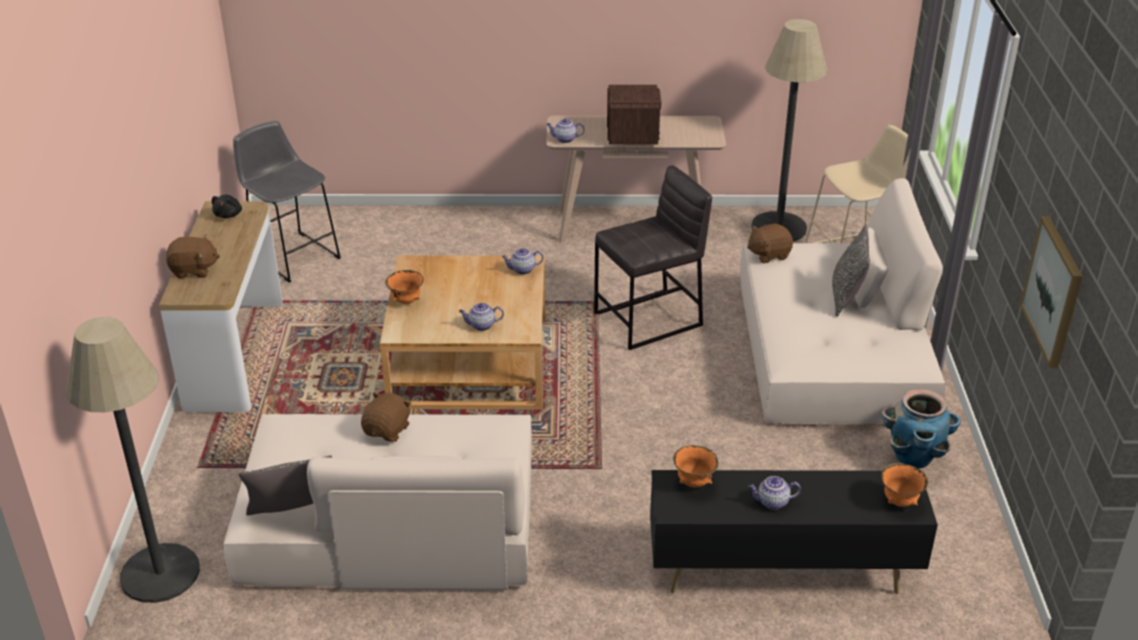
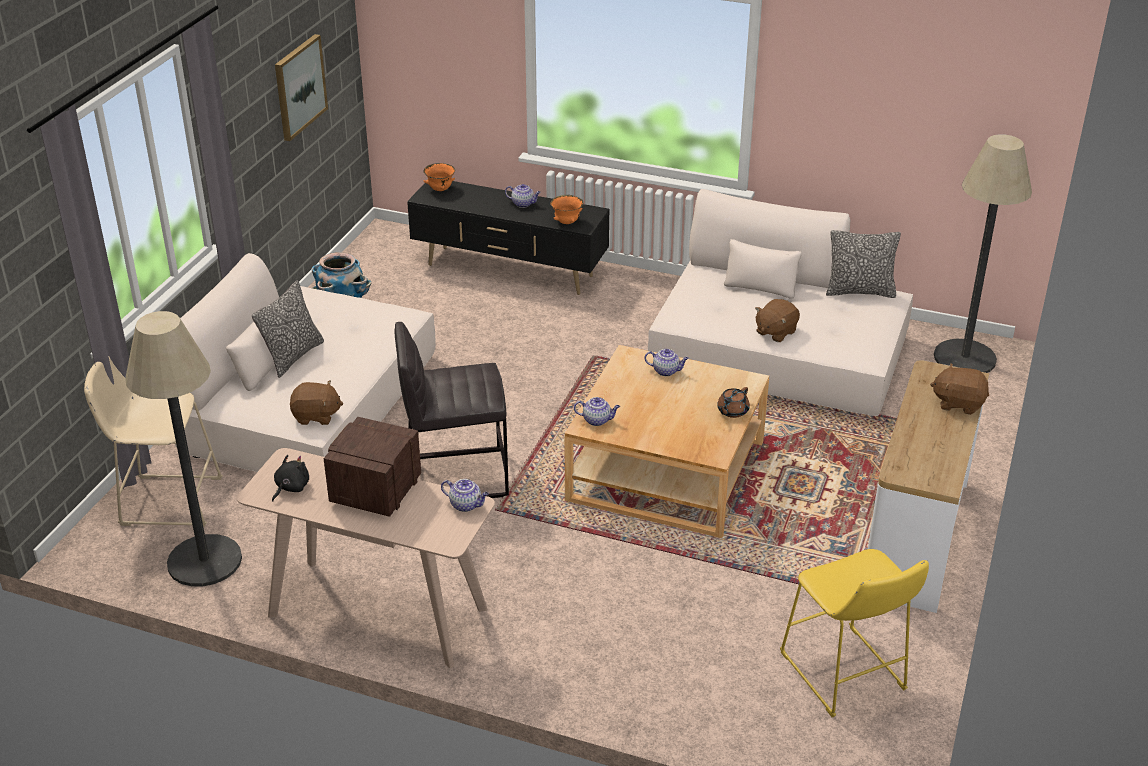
camera: 160 degrees left, 0 degrees up
(229, 214) = (926, 469): black plush toy -> black plush toy (290, 488)
(292, 255) = (845, 676): grey stool -> yellow stool
(406, 301) = (732, 411): orange bowl -> brown teapot

